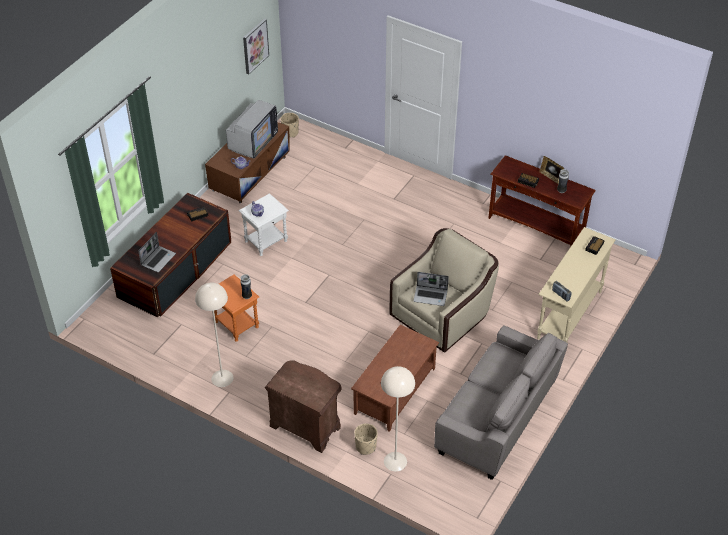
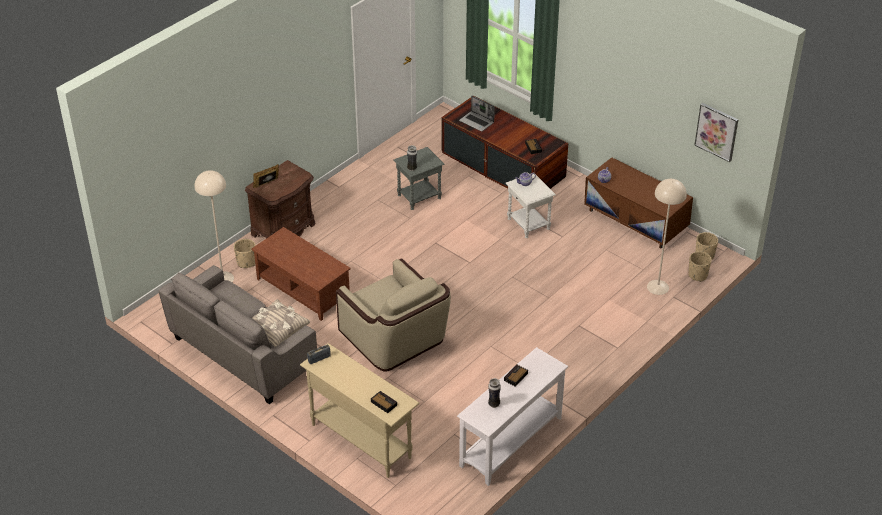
camera: 100 degrees right, 5 degrees down
(222, 378) = (356, 184): beige floor lamp -> beige floor lamp (657, 287)
(236, 324) = (419, 196): orange side table -> grey side table
(253, 142) = (642, 190): television -> none
(315, 135) = (697, 275): none -> beige planter
(431, 296) = (381, 294): laptop -> none
(501, 361) = (277, 330): none -> beige pillow
(536, 226) = (511, 442): brown console table -> white console table
(551, 177) = (519, 399): picture frame -> picture frame (267, 184)

